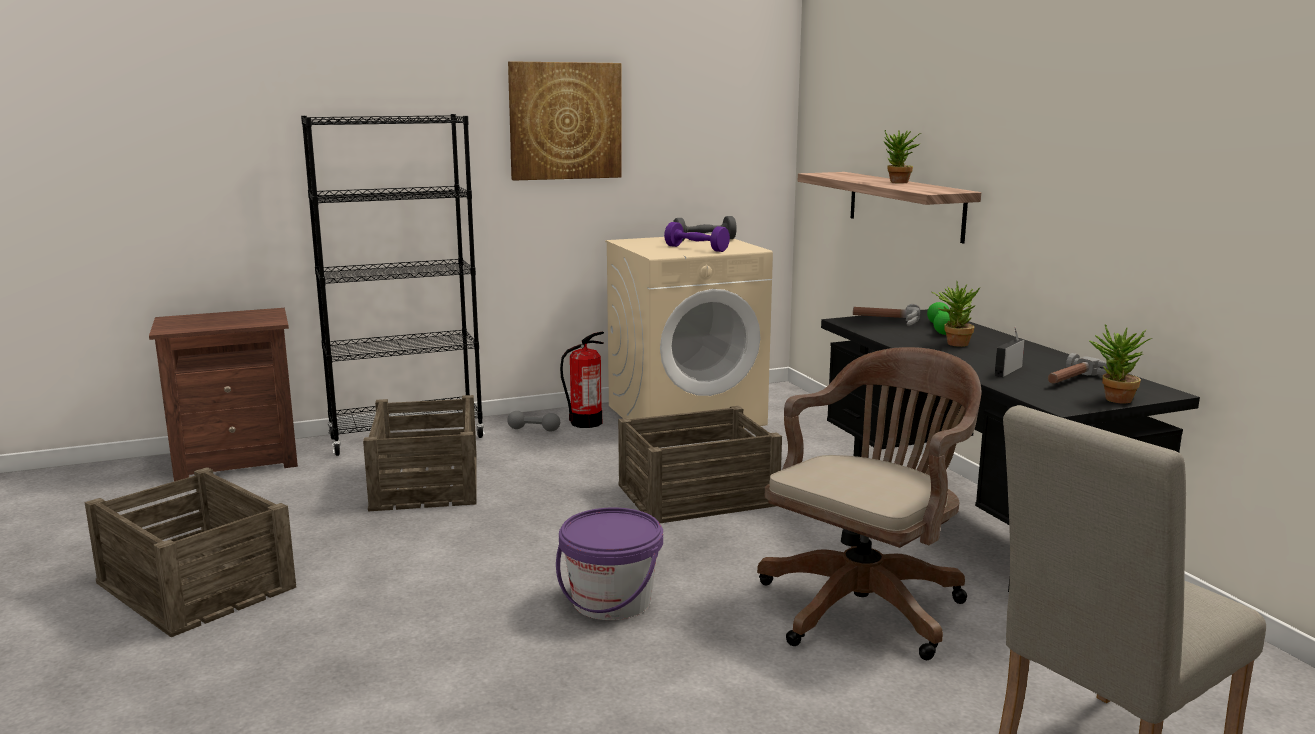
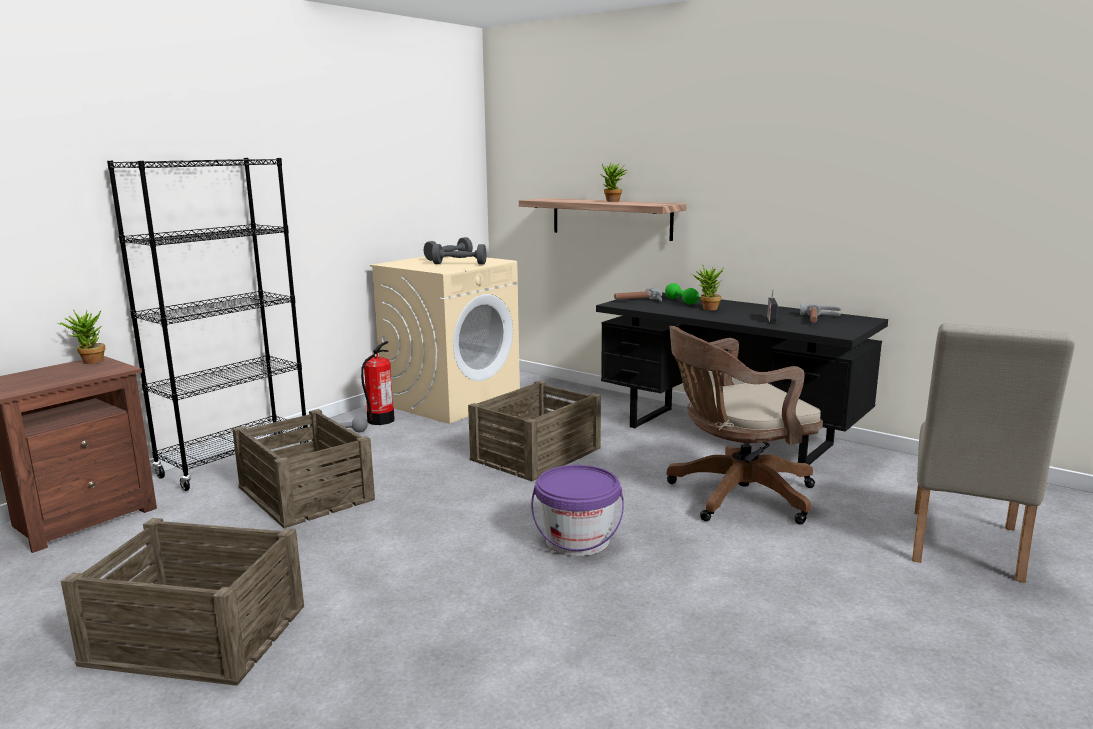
camera: 30 degrees left, 0 degrees up
(565, 121) = (331, 163): picture -> none
(696, 249) = (459, 264): purple dumbbell -> grey dumbbell
(867, 604) = (735, 496): brown office chair -> brown office chair turned 120 degrees counterclockwise
(1113, 400) = (855, 327): potted plant -> potted plant (89, 362)

